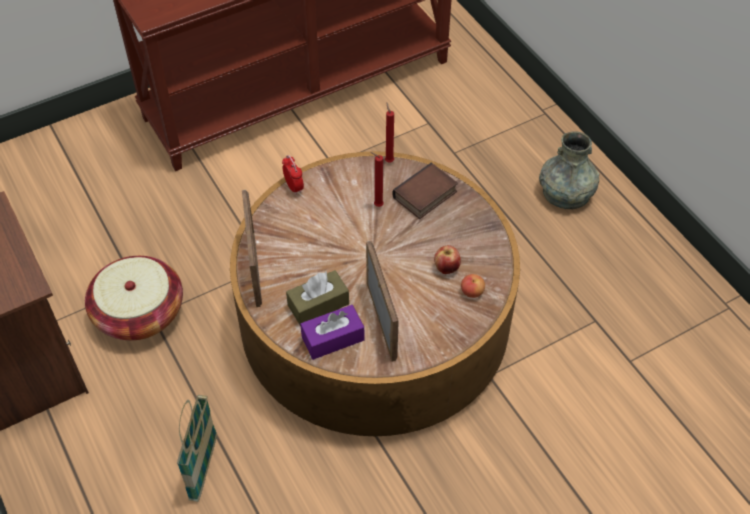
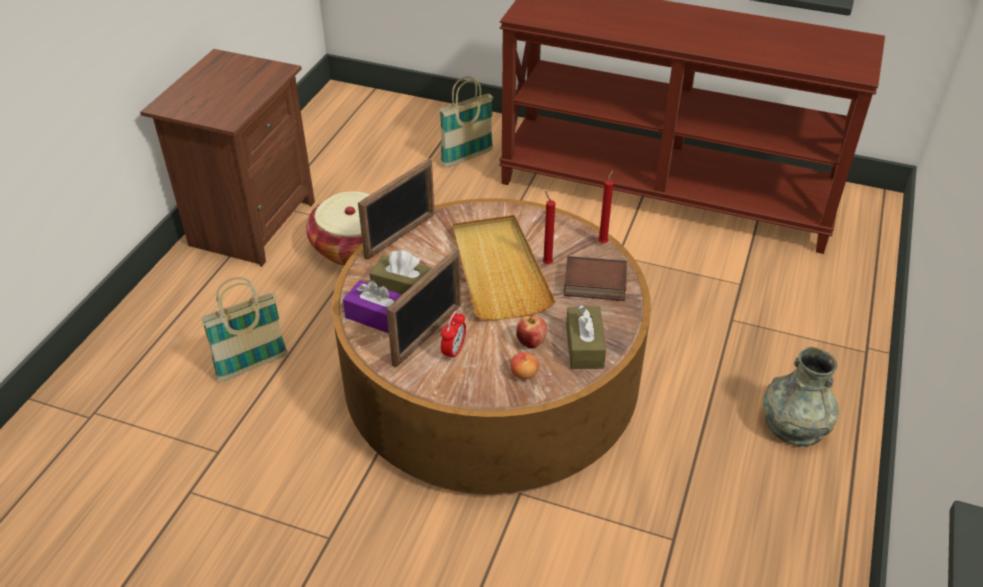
camera: 50 degrees right, 10 degrees down
(118, 169) = (467, 158): none -> basket
(294, 187) = (506, 209): alarm clock -> alarm clock (454, 351)
(355, 236) = (498, 270): none -> beige tray
(478, 242) = (584, 346): none -> brown tissue box

